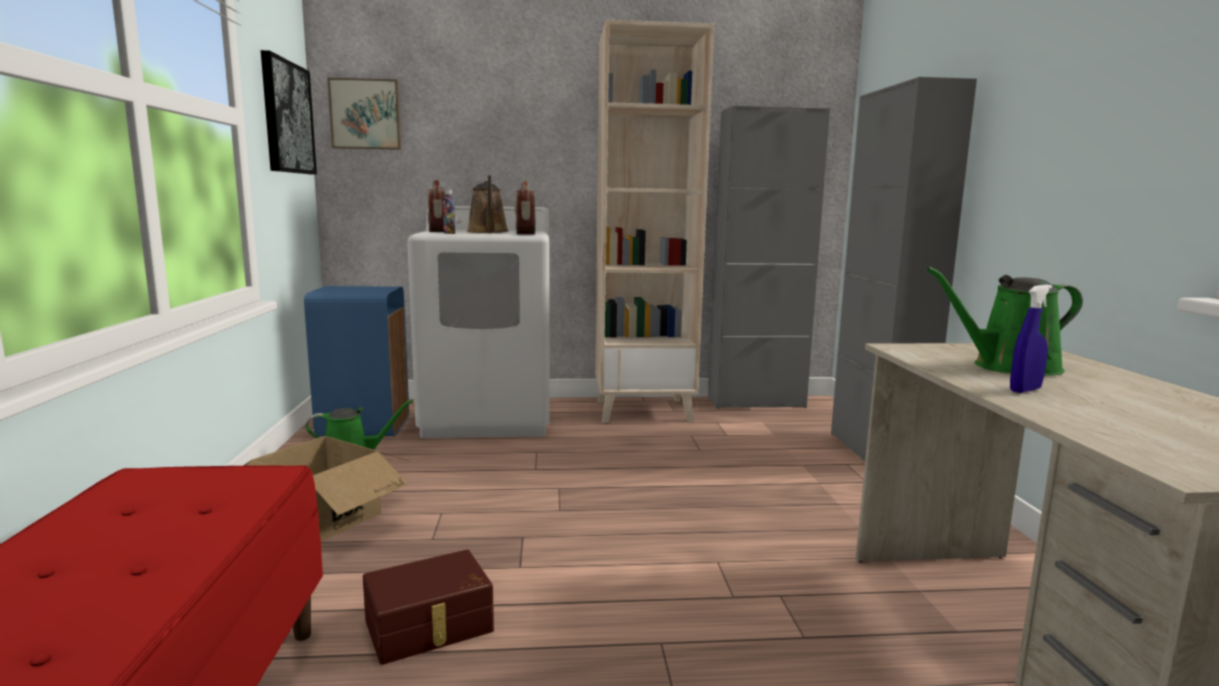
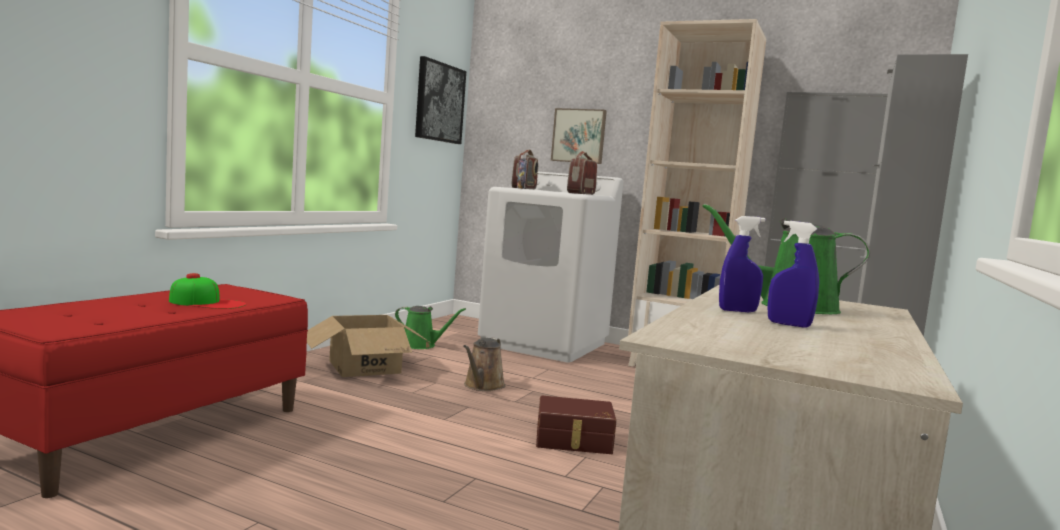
camera: 30 degrees right, 5 degrees down
(174, 526) = (207, 302): none -> cap
(364, 427) = (452, 331): blue trash can -> none
(366, 114) = (501, 102): picture -> picture (579, 136)
(430, 627) = (353, 427): brown storage box -> brown storage box (573, 441)
(488, 232) = (556, 191): brown watering can -> brown watering can (482, 386)
(1108, 401) = (788, 324): none -> blue spray bottle

